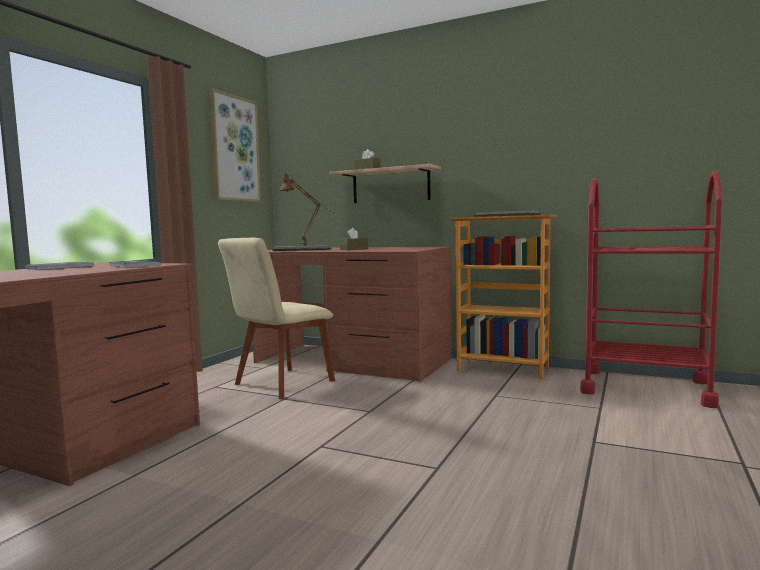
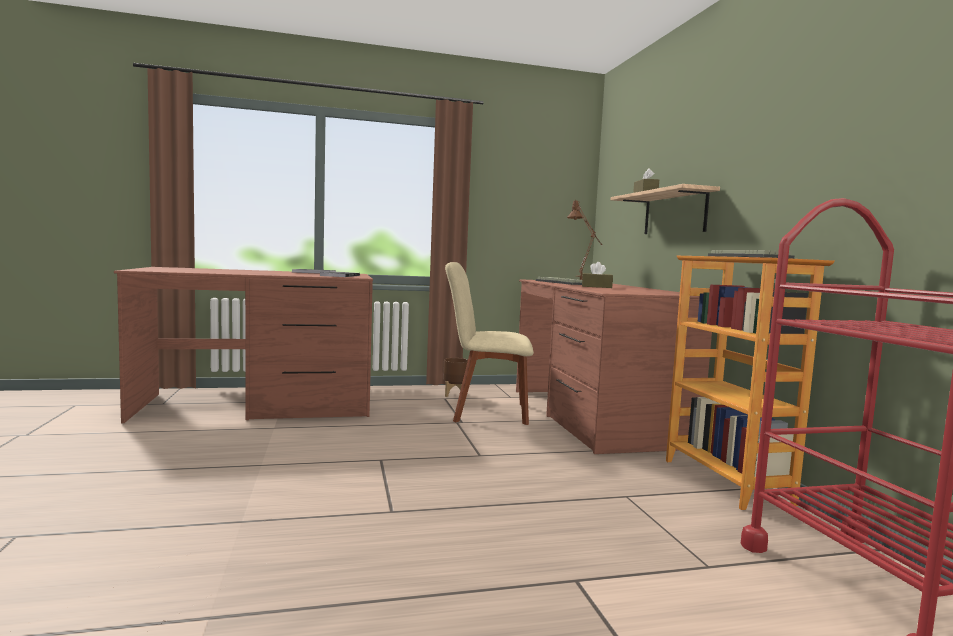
camera: 50 degrees right, 0 degrees up
(214, 381) = (455, 394): none -> brown planter
(234, 149) = (543, 176): picture -> none

